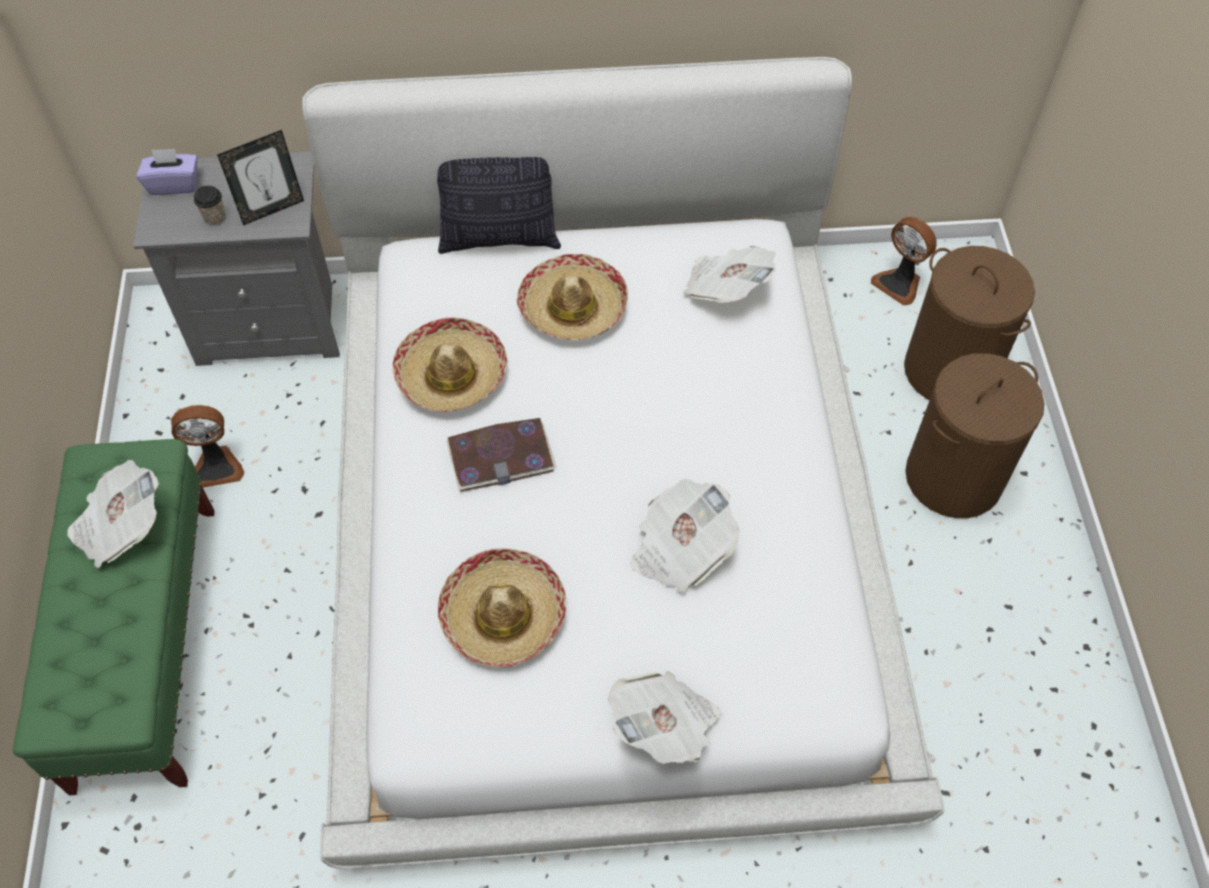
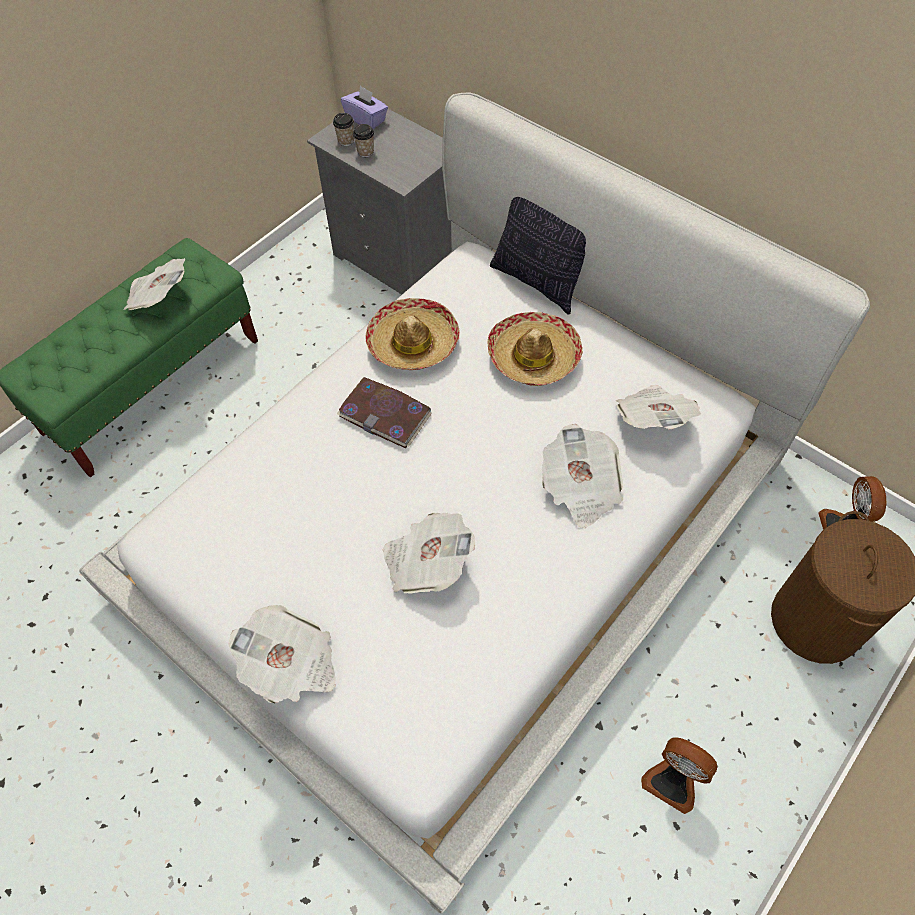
camera: 45 degrees right, 0 degrees up
(179, 220) = (346, 141): none -> cup
(216, 466) = (285, 318): fan -> fan (673, 780)
(271, 209) = (401, 167): picture frame -> none
(503, 615) = (279, 510): hat -> none
(731, 389) = (580, 488): none -> newspaper
(954, 476) = (735, 697): brown laundry basket -> none

